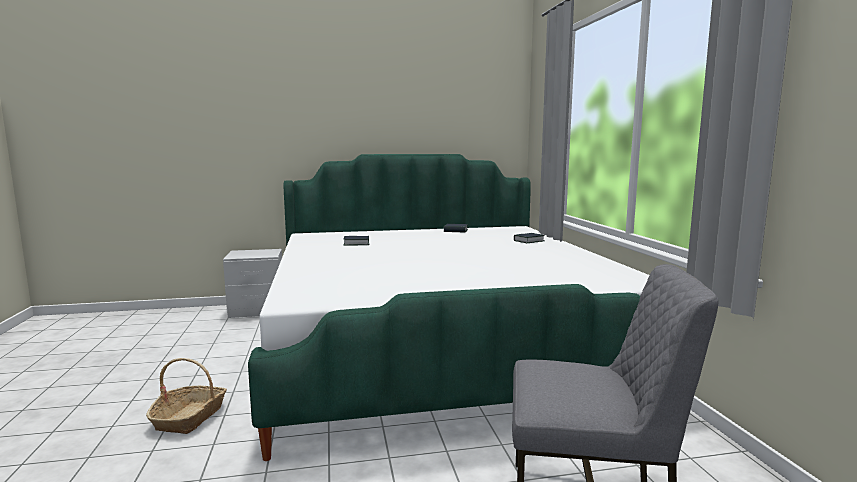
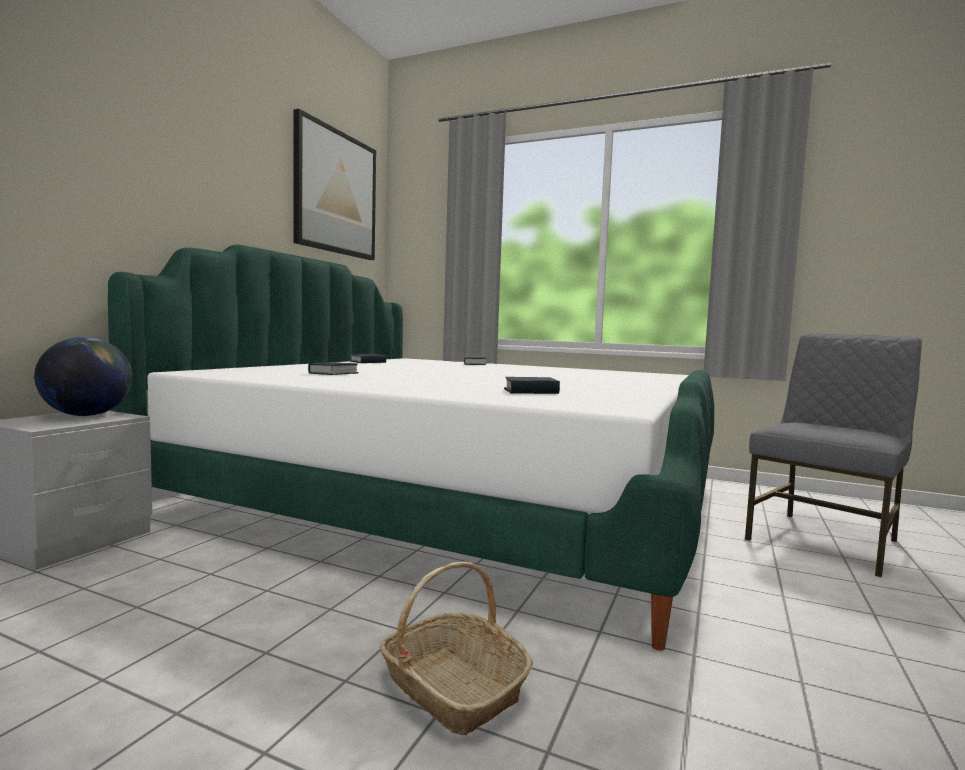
camera: 55 degrees left, 5 degrees down
(263, 252) = (86, 415): none -> globe
(348, 279) = (531, 391): none -> book
(463, 97) = (335, 193): none -> picture

